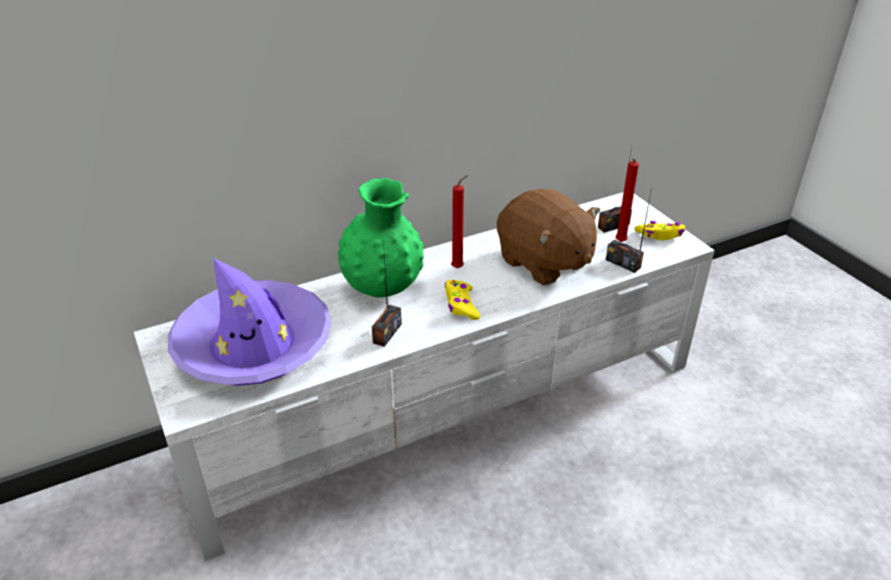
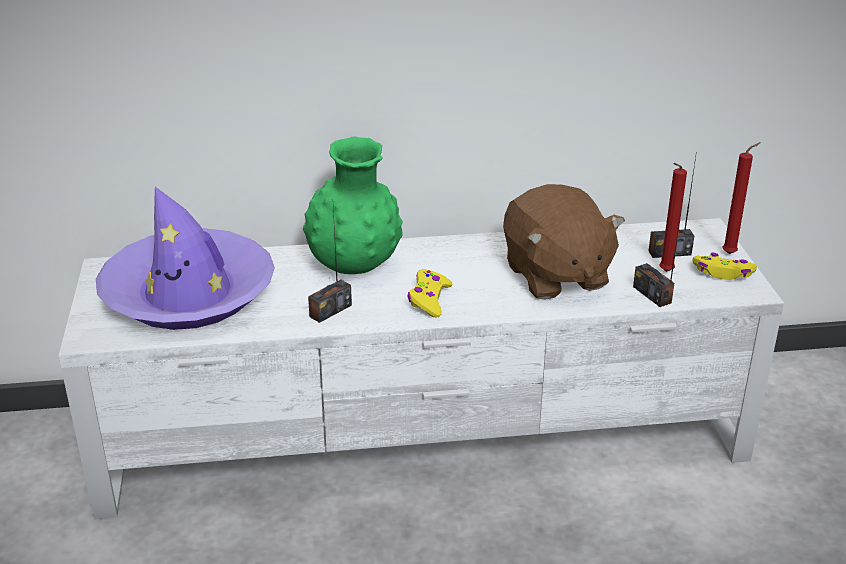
camera: 20 degrees right, 5 degrees down
(459, 267) = (452, 262): red candle -> red candle (731, 254)

